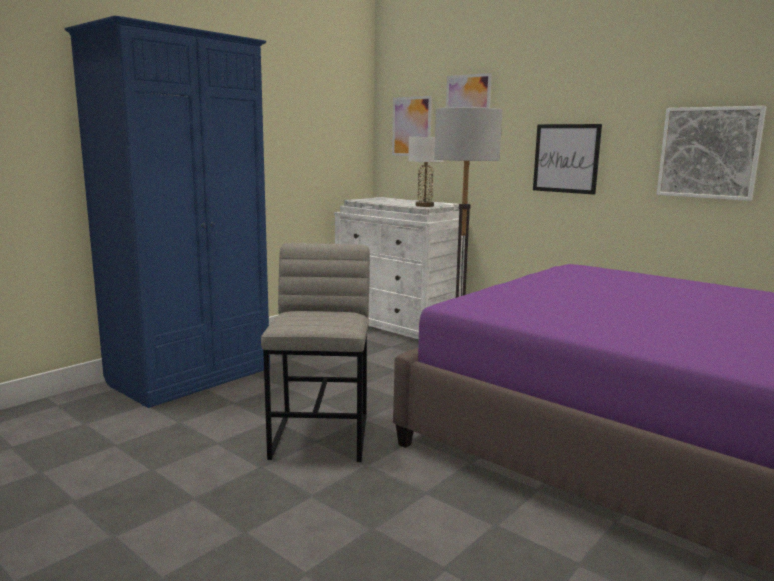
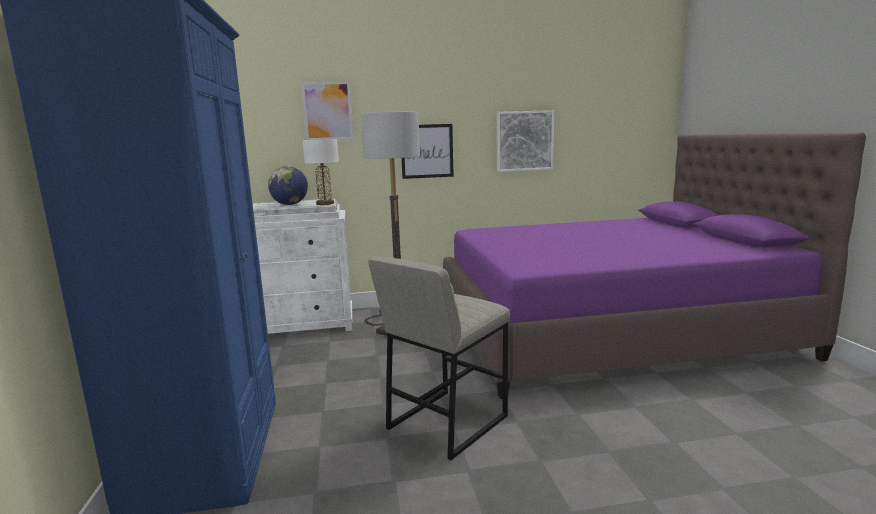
camera: 50 degrees left, 0 degrees up
(321, 435) = (445, 423): grey chair -> grey chair turned 90 degrees counterclockwise
(406, 203) = (290, 204): none -> globe
(411, 126) = (262, 130): picture -> none

